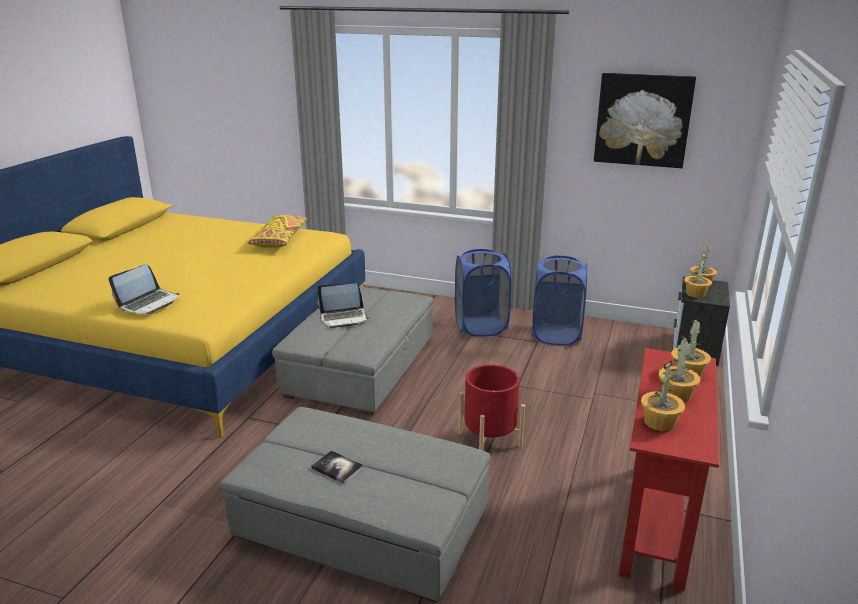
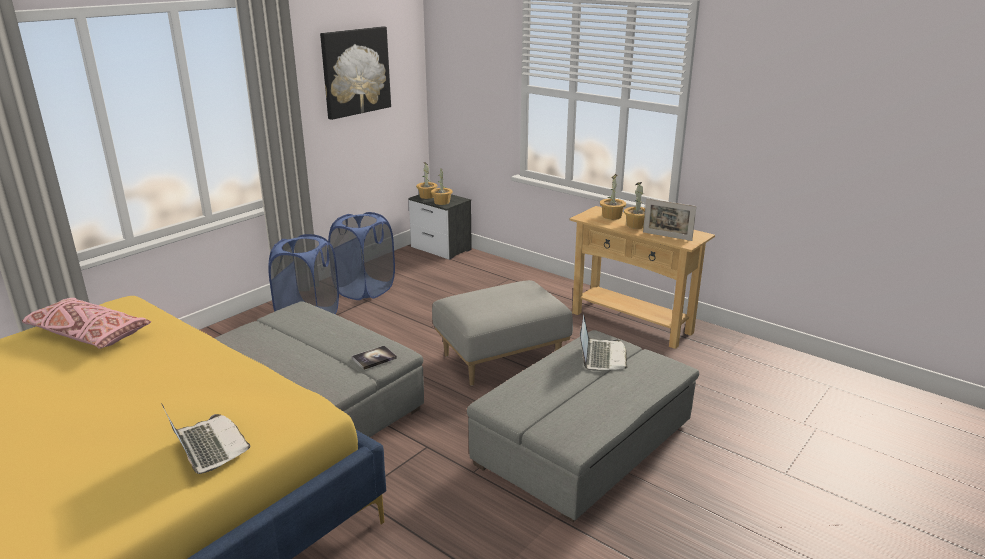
camera: 70 degrees left, 0 degrees up
(280, 240) = (88, 334): yellow pillow -> pink pillow
(337, 468) = (594, 393): book -> book (374, 358)
(344, 318) = (304, 352): laptop -> laptop (601, 356)
(490, 439) = (501, 358): red planter -> grey ottoman
(656, 523) = (631, 323): red console table -> beige console table
(660, 422) = (667, 236): potted plant -> picture frame

